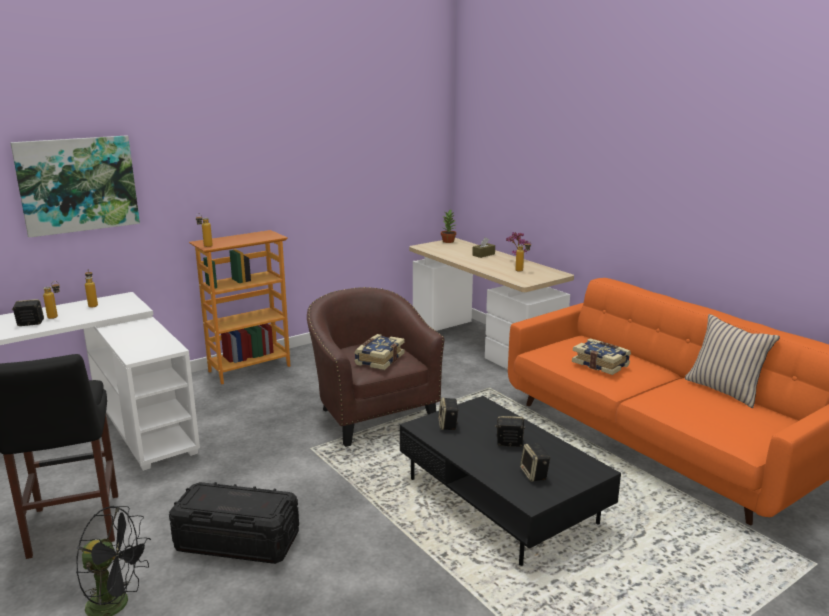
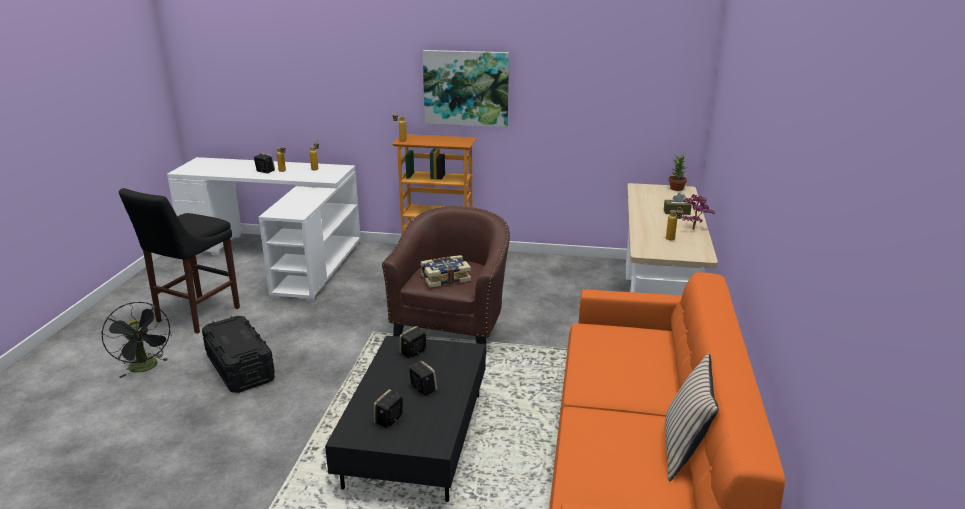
camera: 45 degrees right, 5 degrees up
(78, 184) = (322, 73): picture -> picture (466, 88)
(601, 364) = (612, 363): book -> none

